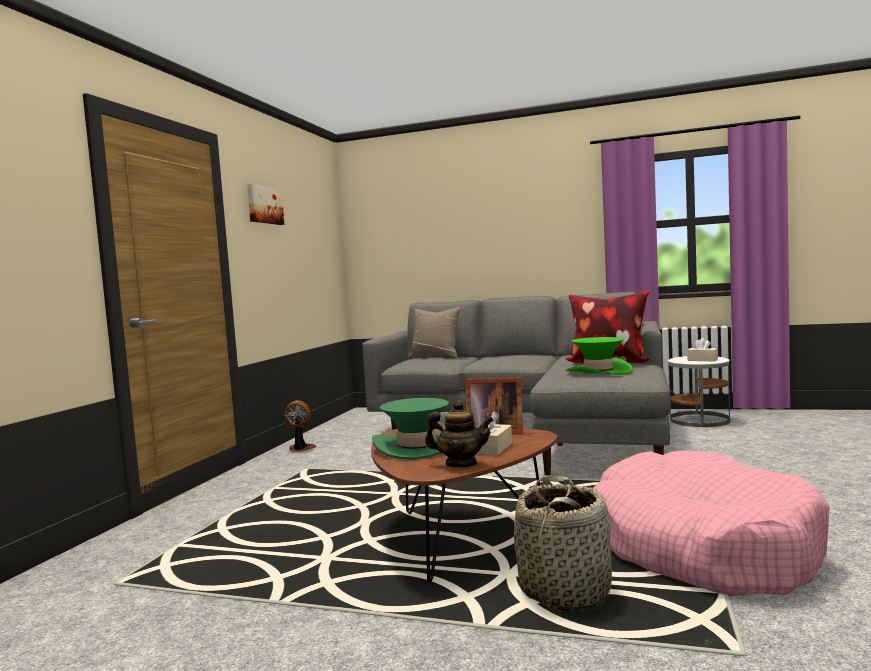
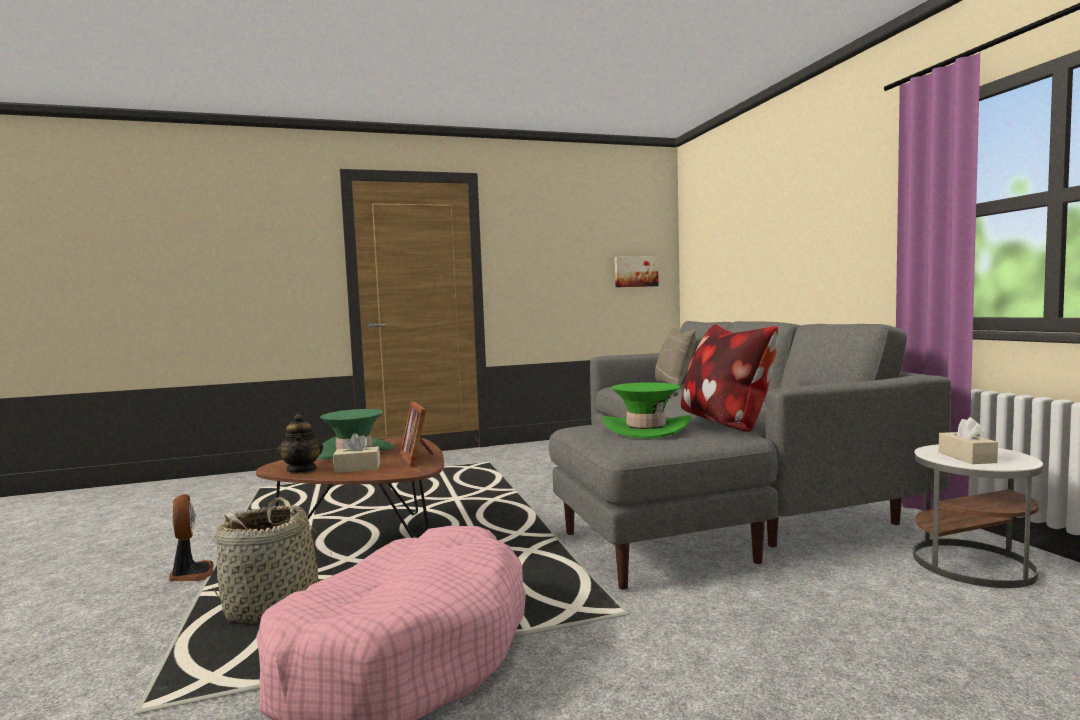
camera: 55 degrees right, 0 degrees up
(264, 205) = (539, 226): picture -> picture (635, 271)
(300, 449) = (537, 447): fan -> fan (191, 574)

